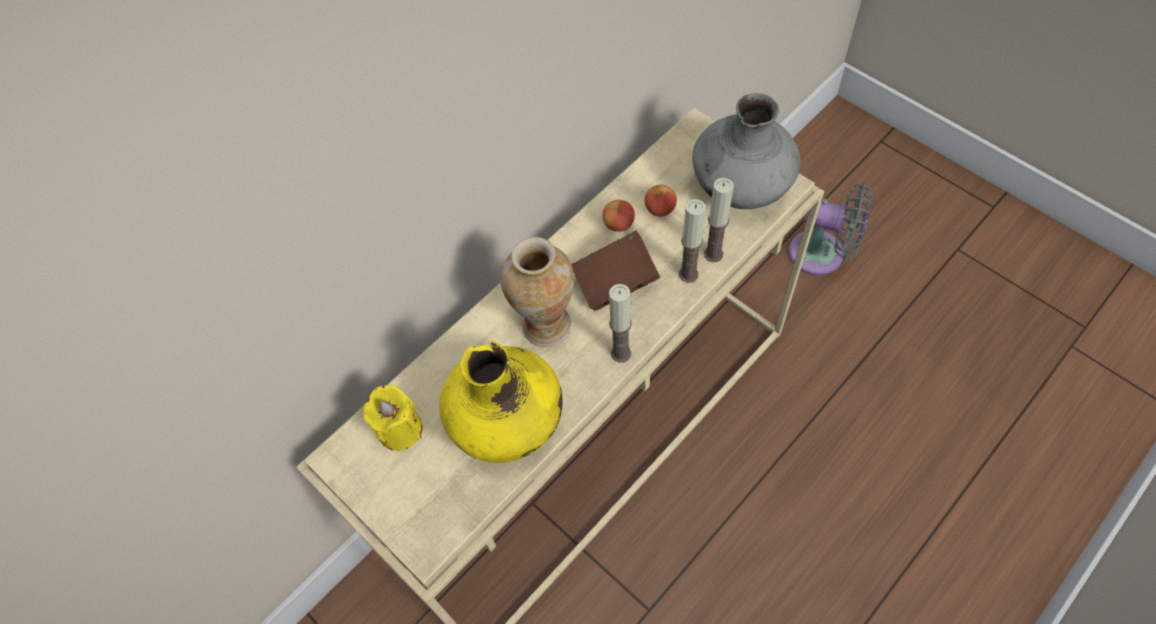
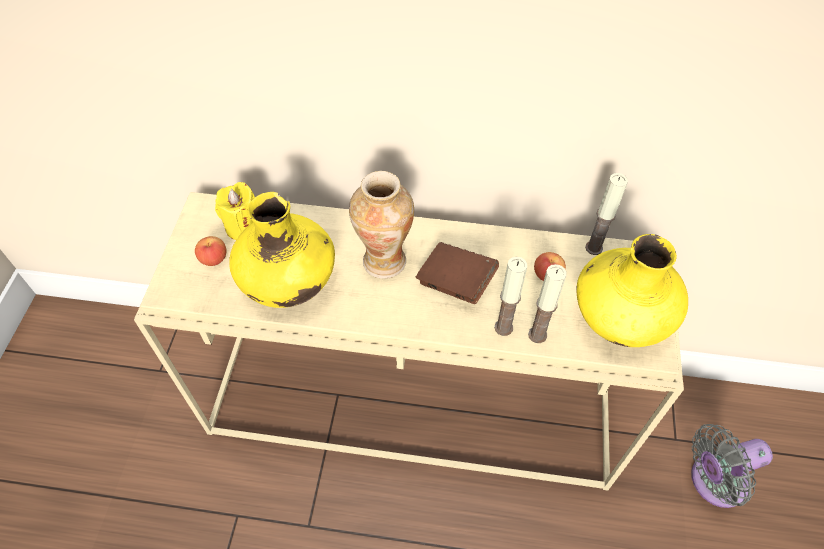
camera: 50 degrees right, 5 degrees down
(618, 224) = (509, 256): apple -> apple (214, 259)
(621, 353) = (396, 321): candle -> candle (594, 248)
(740, 187) = (619, 318): grey vase -> yellow vase
(822, 254) = (713, 481): grey fan -> grey fan turned 90 degrees clockwise

